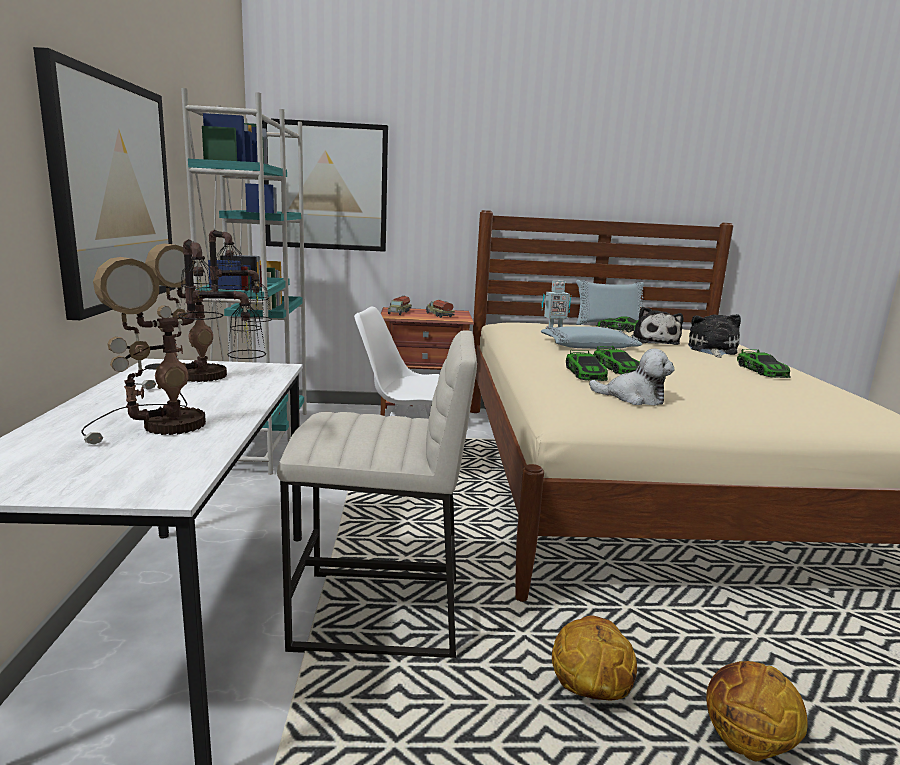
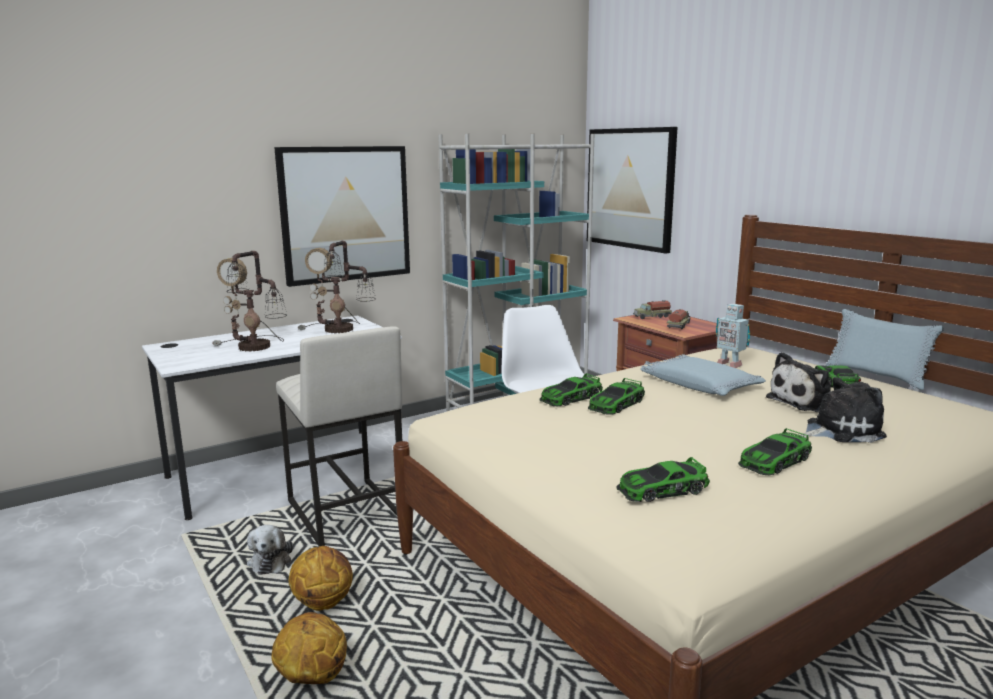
camera: 60 degrees right, 0 degrees up
(633, 398) = (521, 423): plush toy -> plush toy (270, 561)
(807, 401) = (661, 489): none -> toy car

